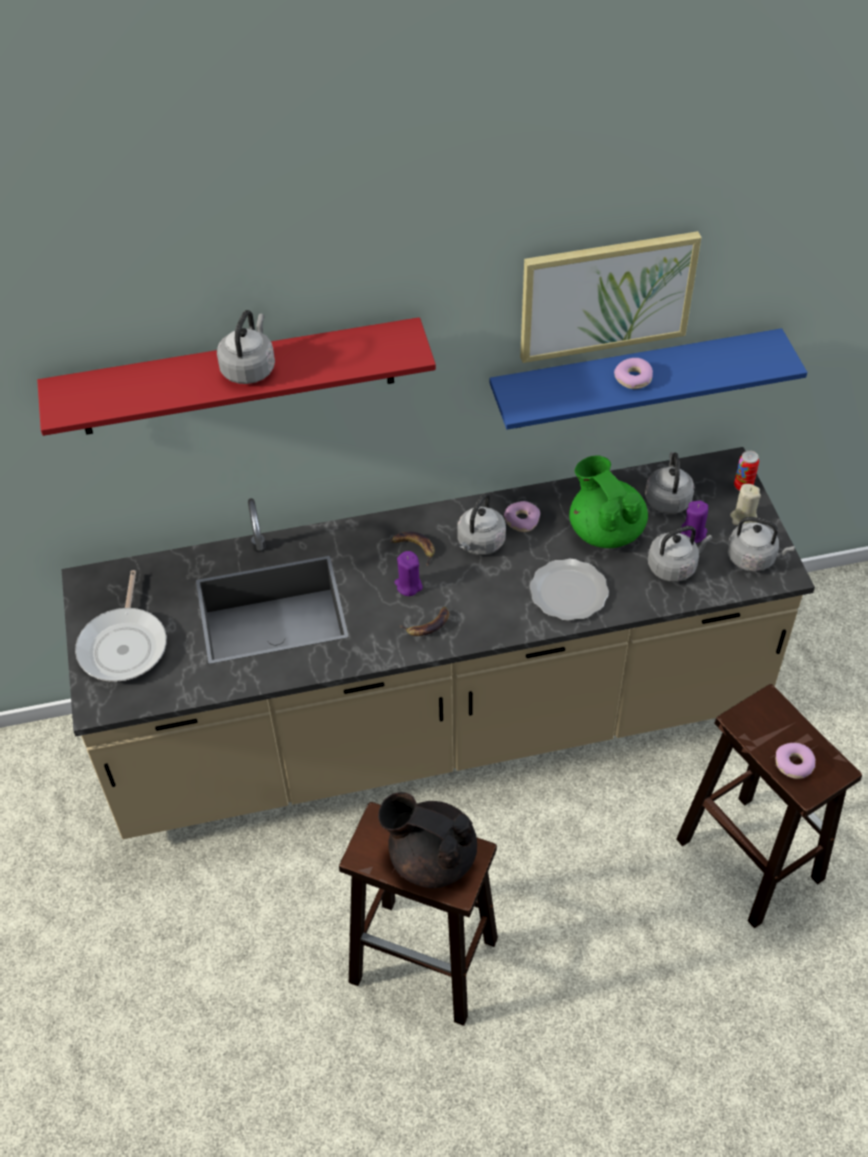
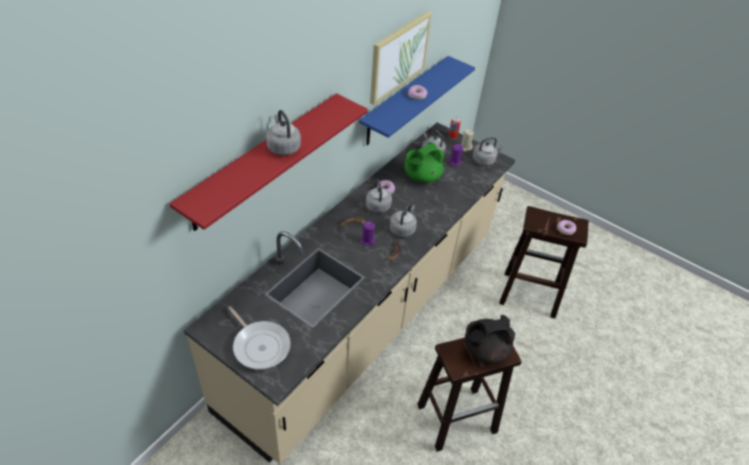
camera: 45 degrees left, 5 degrees down
(568, 593) = (434, 208): plate -> none
(605, 530) = (421, 177): green teapot -> green teapot turned 60 degrees counterclockwise
(674, 566) = (461, 177): grey kettle -> grey kettle (403, 229)

